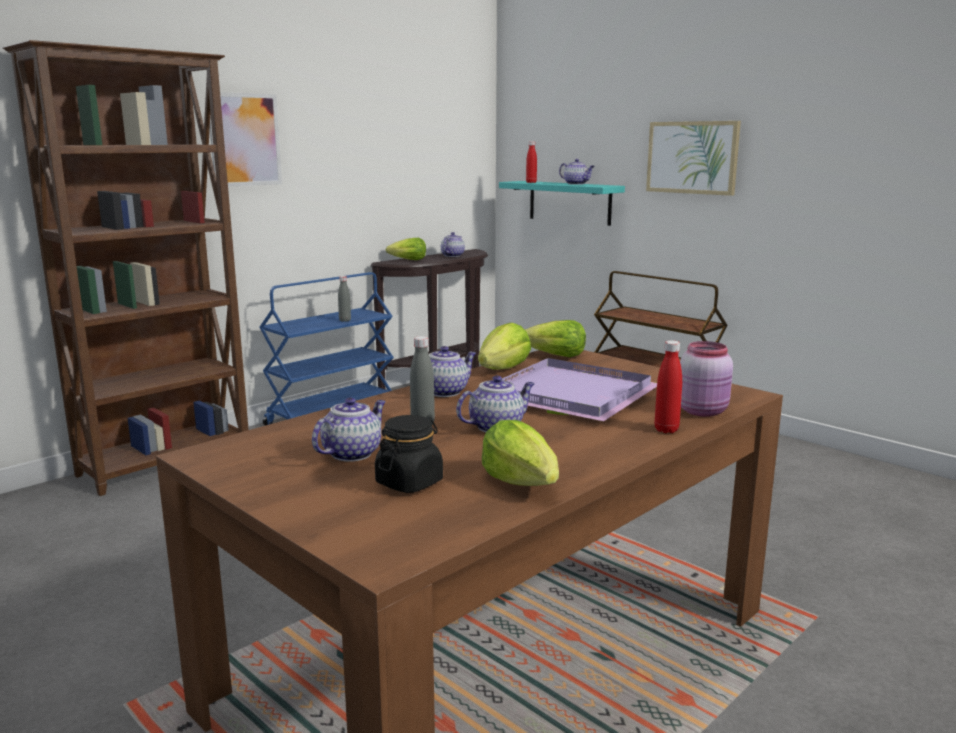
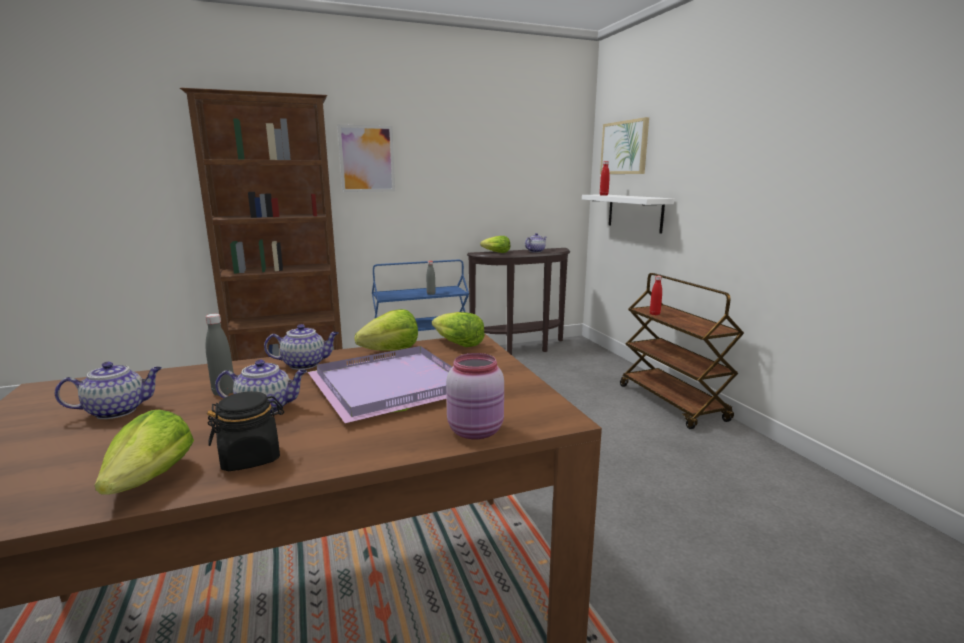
camera: 25 degrees right, 0 degrees up
(409, 482) = (82, 452): black jar -> black jar (251, 457)
(569, 202) = (635, 212): turquoise shelf -> white shelf
(576, 184) = (636, 196): teapot -> none
(666, 430) = (397, 446): red bottle -> red bottle (654, 314)
(692, 157) = (728, 171): picture -> picture (624, 147)

